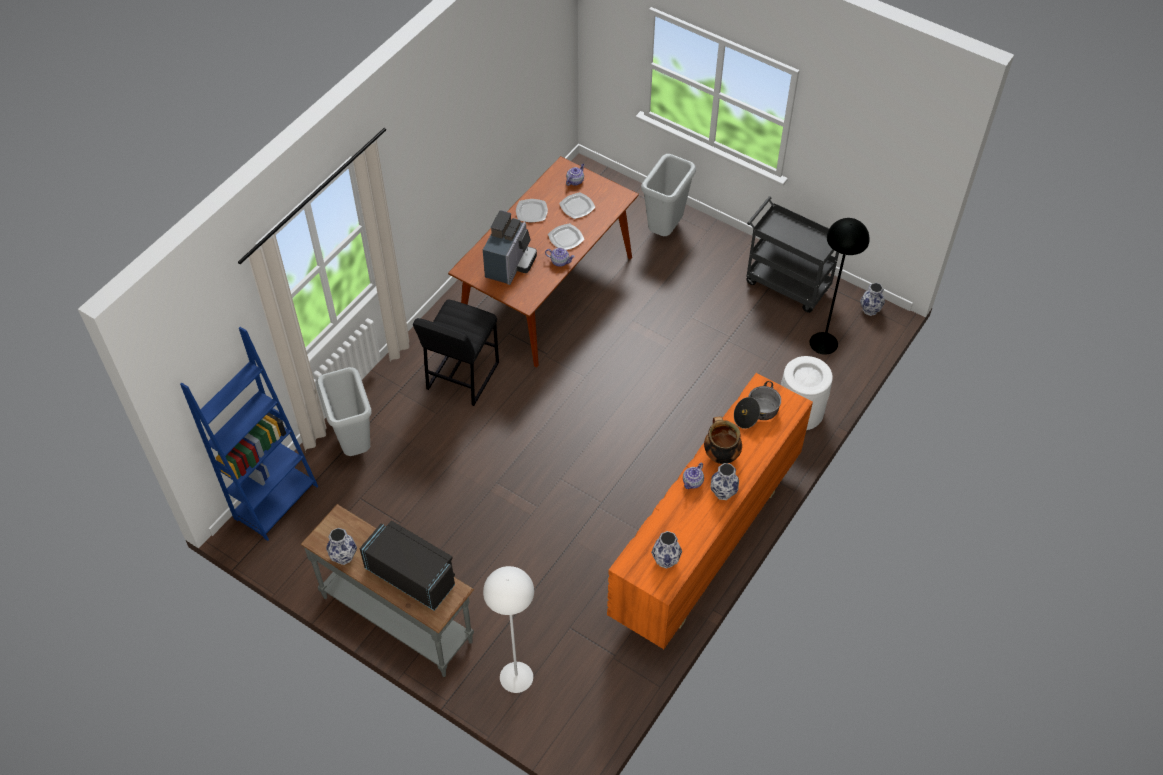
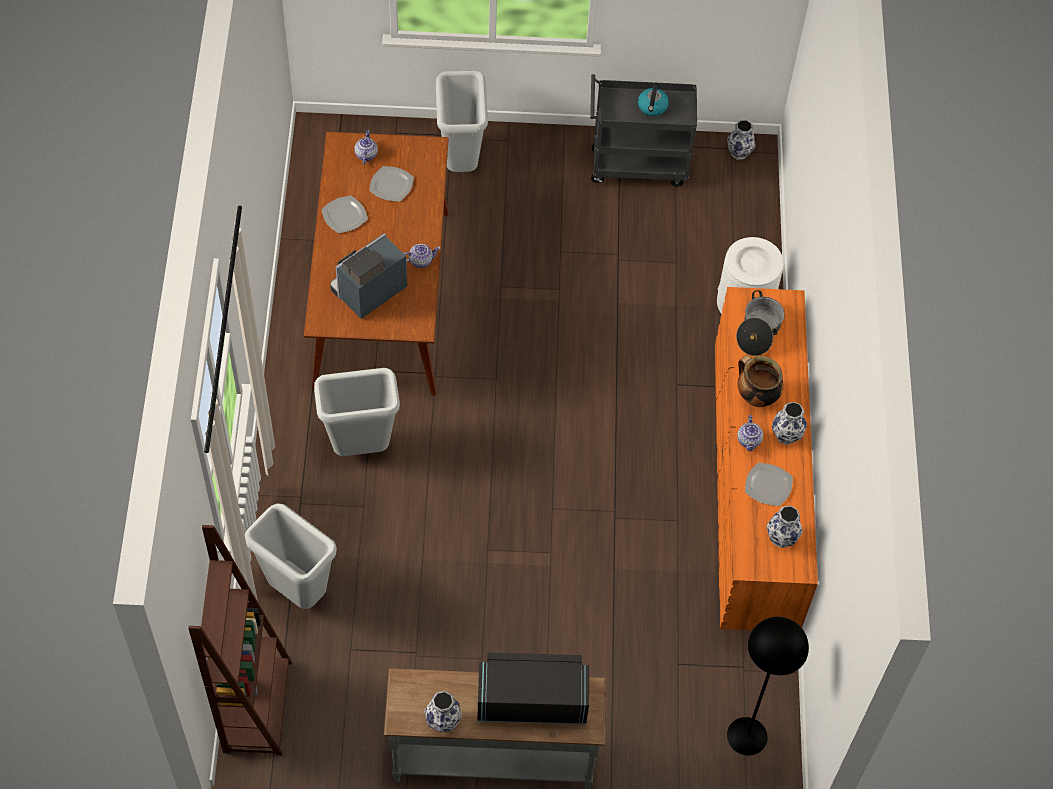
camera: 35 degrees left, 5 degrees up
(275, 502) = (257, 707): blue bookcase -> brown bookcase
(462, 377) = (360, 449): black chair -> grey trash can
(510, 265) = (368, 291): coffee machine -> coffee machine turned 120 degrees counterclockwise
(516, 677) = (662, 747): white floor lamp -> none
(566, 238) = (407, 229): plate -> plate (768, 486)
(802, 238) = (652, 107): none -> kettle
(823, 343) = (717, 214): black floor lamp -> black floor lamp (747, 736)

